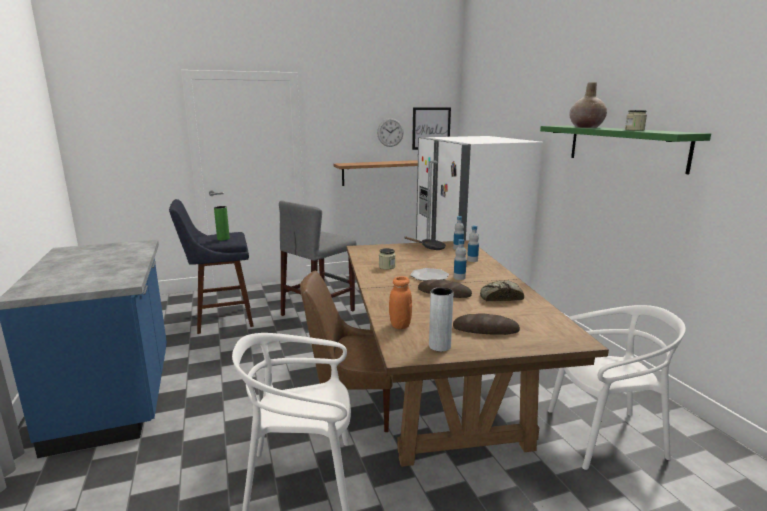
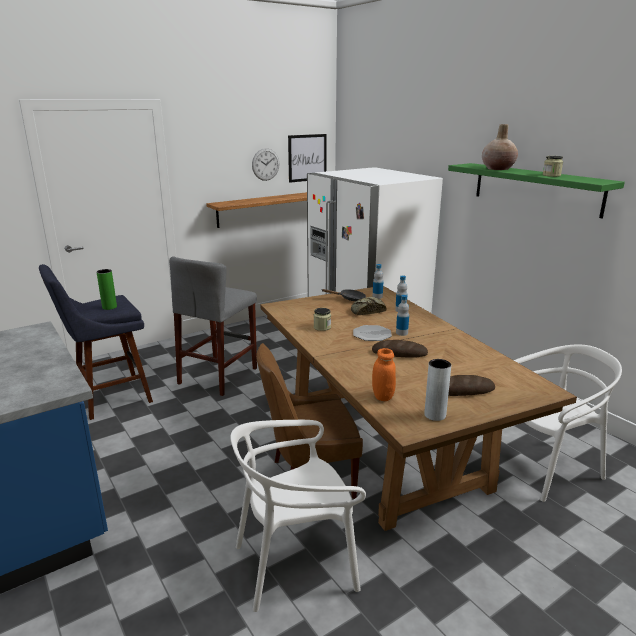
camera: 15 degrees left, 5 degrees up
(500, 297) = (453, 352): bread -> bread (367, 311)

